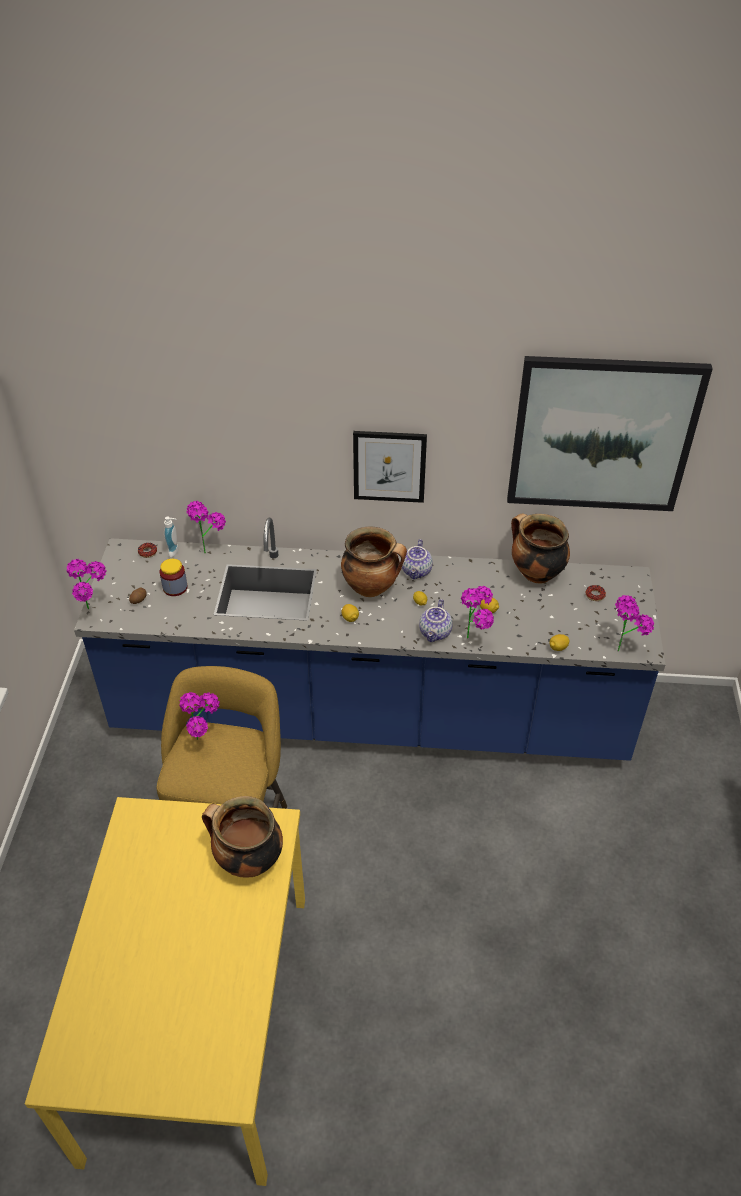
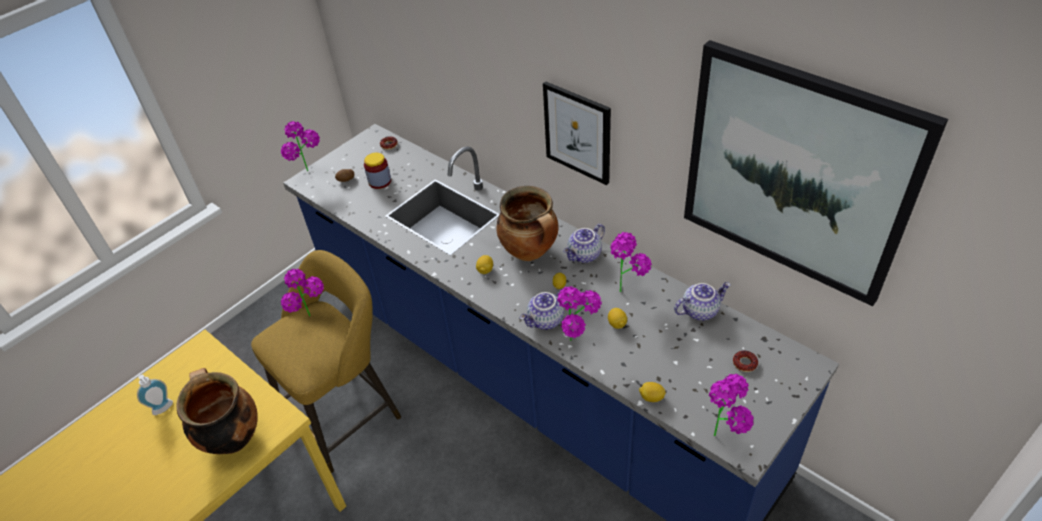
camera: 40 degrees right, 0 degrees up
(175, 551) = (408, 153): soap dispenser -> soap dispenser (164, 409)
(208, 548) = (434, 160): potted plant -> potted plant (627, 287)
(535, 573) = (699, 310): cooking pot -> teapot

